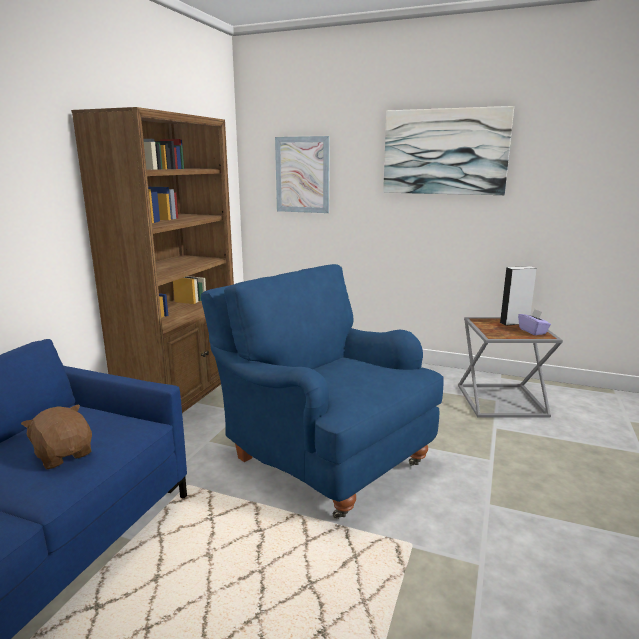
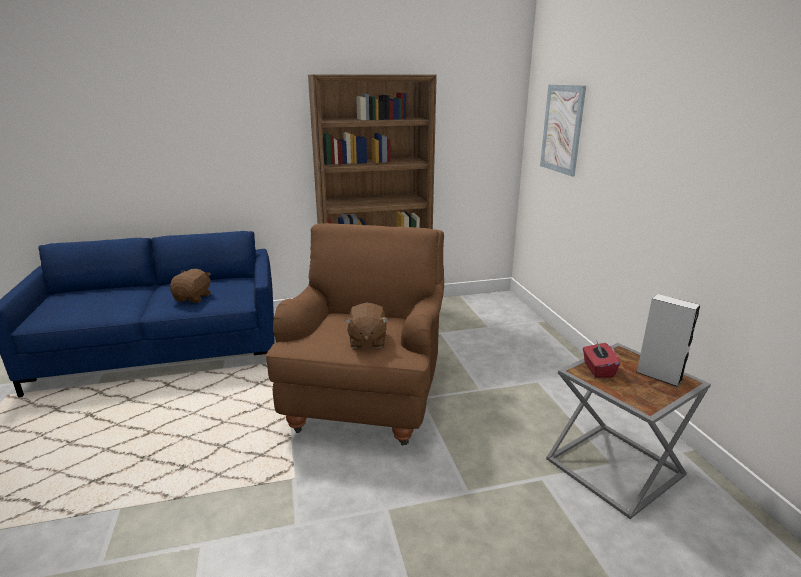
camera: 55 degrees right, 5 degrees up
(322, 458) = (368, 397): blue armchair -> brown armchair
(379, 377) = (367, 340): none -> brown plush toy
(445, 152) = (682, 115): picture -> none
(495, 331) = (598, 369): none -> red tissue box
(532, 331) = (647, 394): purple tissue box -> none

